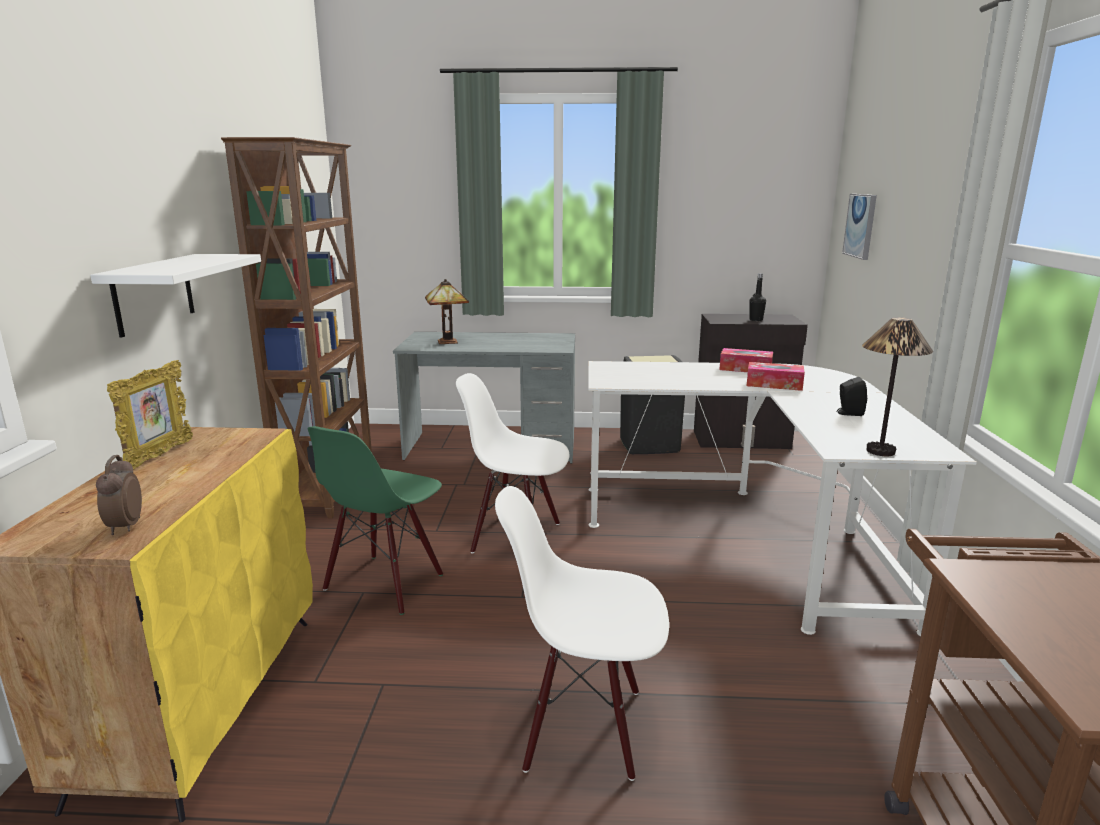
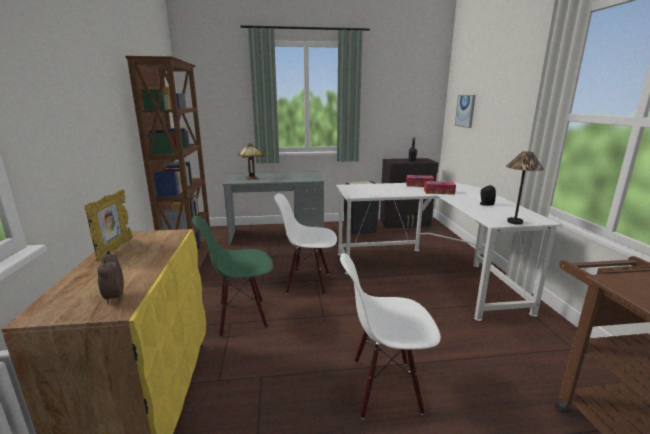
camera: 10 degrees left, 0 degrees up
(154, 293) = (93, 149): white shelf -> none
(384, 583) = (242, 316): green chair -> green chair turned 60 degrees clockwise

